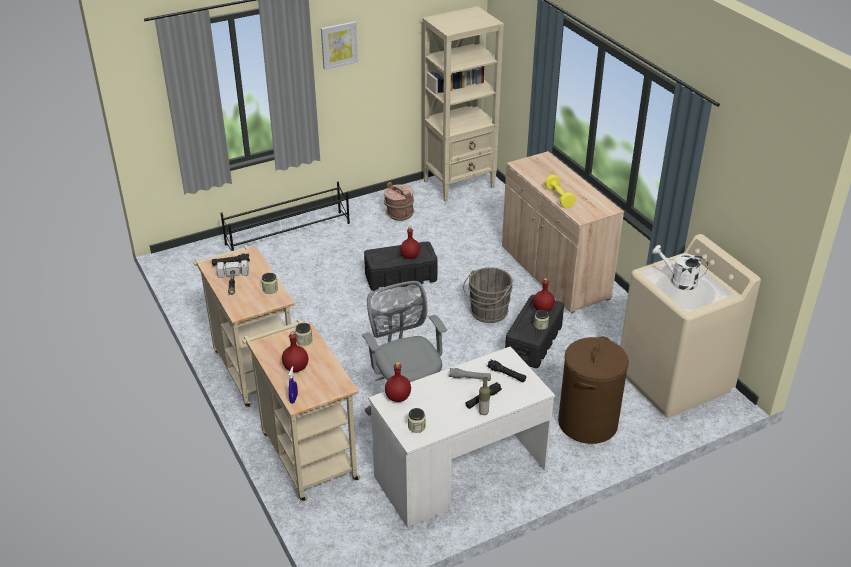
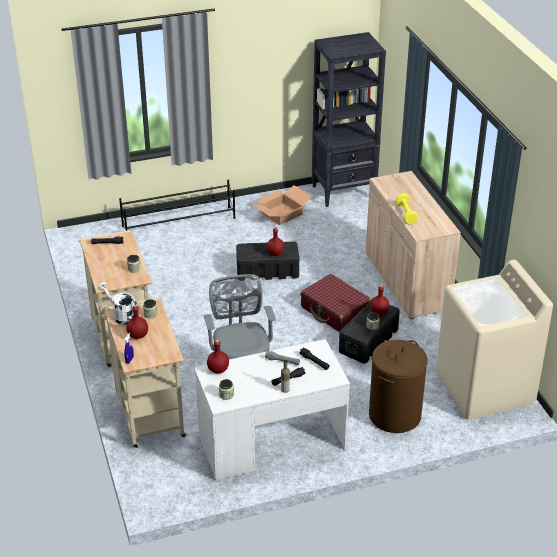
camera: 10 degrees right, 0 degrees up
(232, 283) = (105, 260): hammer -> none
(339, 45) = (235, 59): picture -> none
(399, 214) = (281, 214): brown bucket -> cardboard box
(459, 184) = (344, 192): beige bookcase -> black bookcase
(487, 313) = (335, 311): grey bucket -> red suitcase
(678, 281) = (483, 299): white watering can -> white watering can (121, 315)

